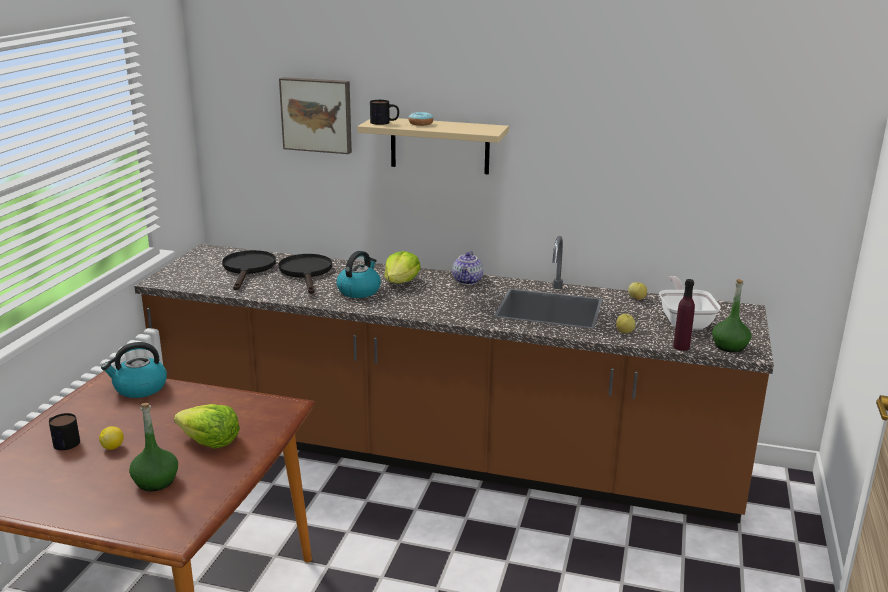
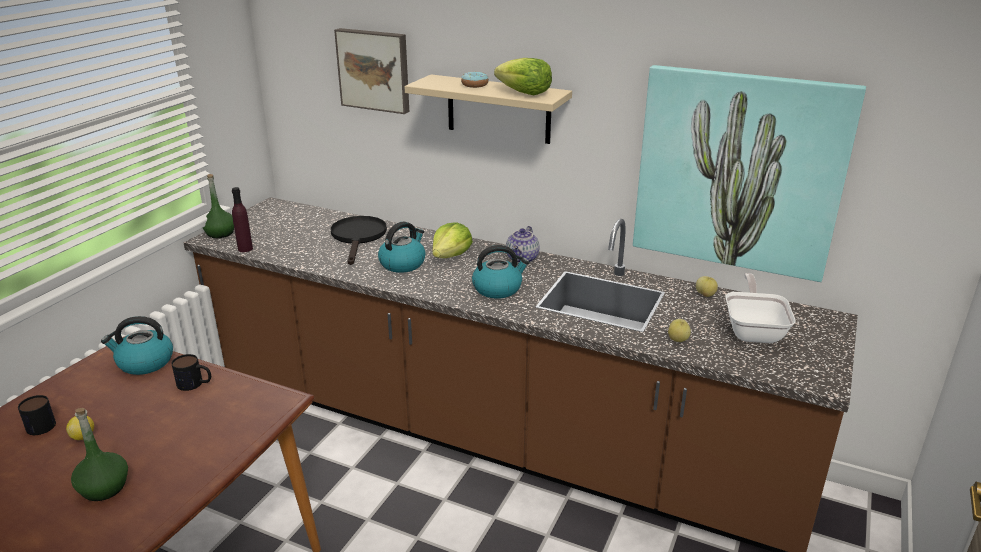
camera: 10 degrees right, 5 degrees up
(210, 442) = (183, 440): lettuce -> lettuce (524, 93)
(248, 269) = (302, 229): black frying pan -> none
(384, 122) = (436, 82): mug -> mug (195, 384)
(455, 305) = (498, 288): none -> kettle
(658, 189) = (738, 171): none -> picture
(681, 347) = (740, 366): purple bottle -> purple bottle (245, 249)
(730, 346) = (800, 370): green bottle -> green bottle (220, 233)

